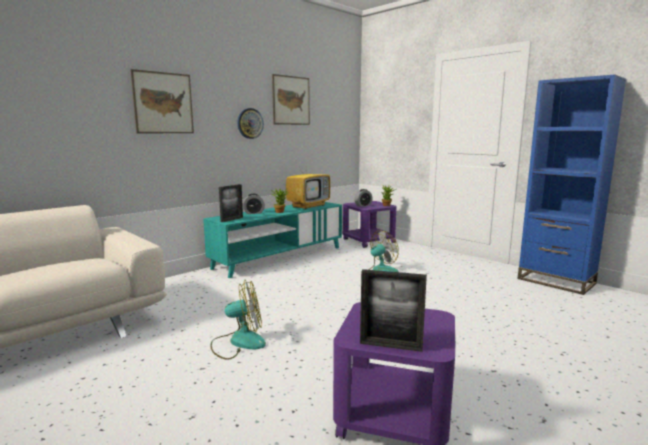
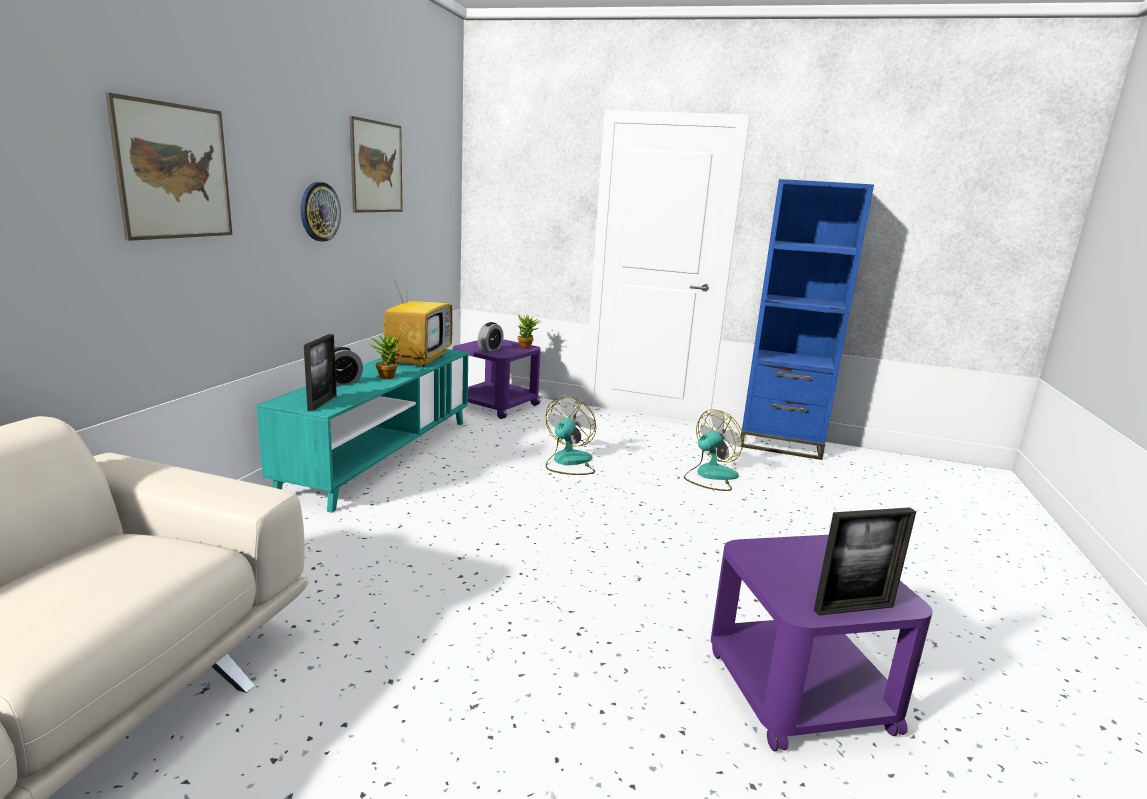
camera: 30 degrees left, 5 degrees up
(238, 342) = (483, 638): fan -> fan (710, 476)

